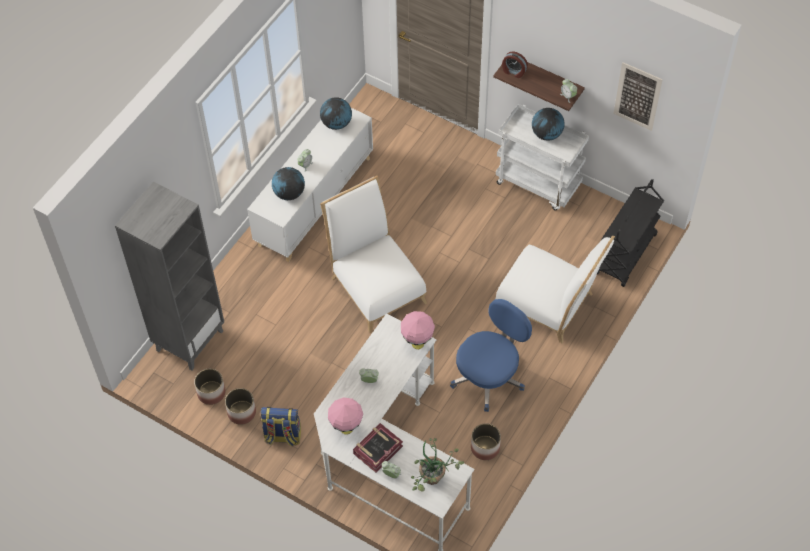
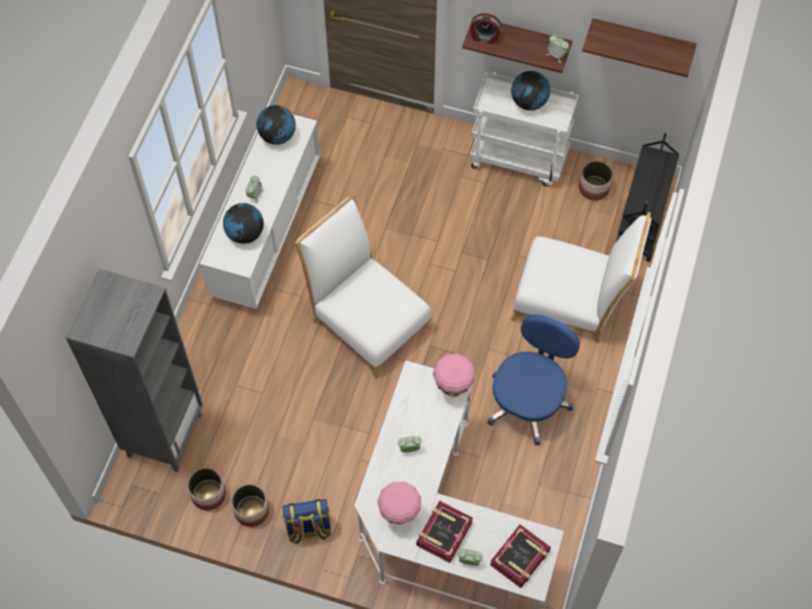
camera: 15 degrees left, 5 degrees up
(433, 481) = (520, 558): potted plant -> book
(485, 448) = (548, 489): planter -> planter (593, 188)
(637, 96) = (641, 41): picture -> shelf

